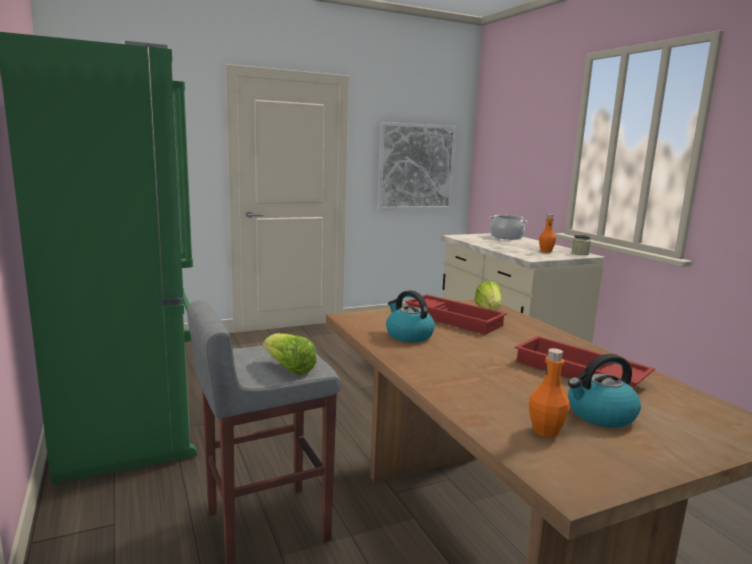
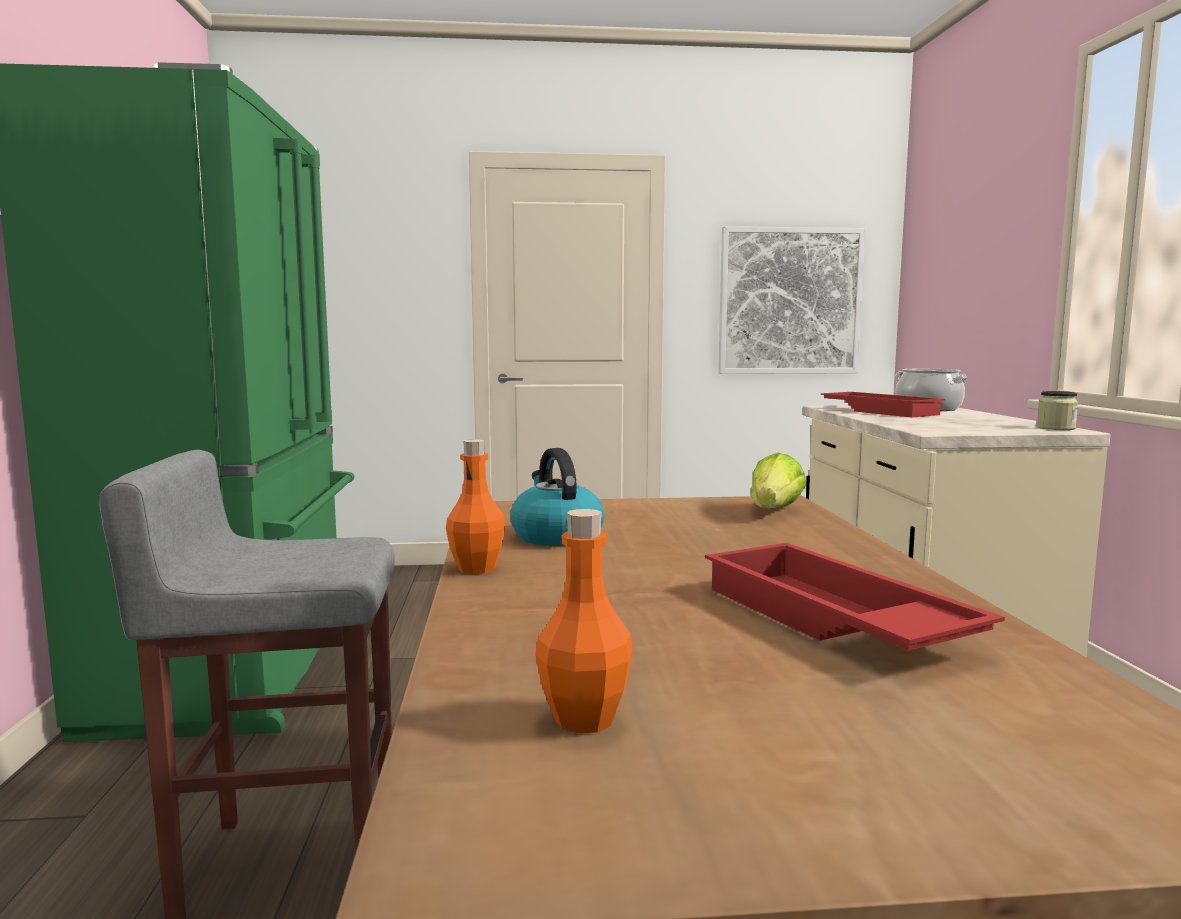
camera: 20 degrees right, 5 degrees down
(289, 369) = (294, 571): lettuce -> none
(455, 319) = (685, 520): red tray -> red tray (881, 411)
(546, 251) = (981, 424): orange bottle -> orange bottle (476, 568)
(600, 415) = (771, 705): kettle -> none

